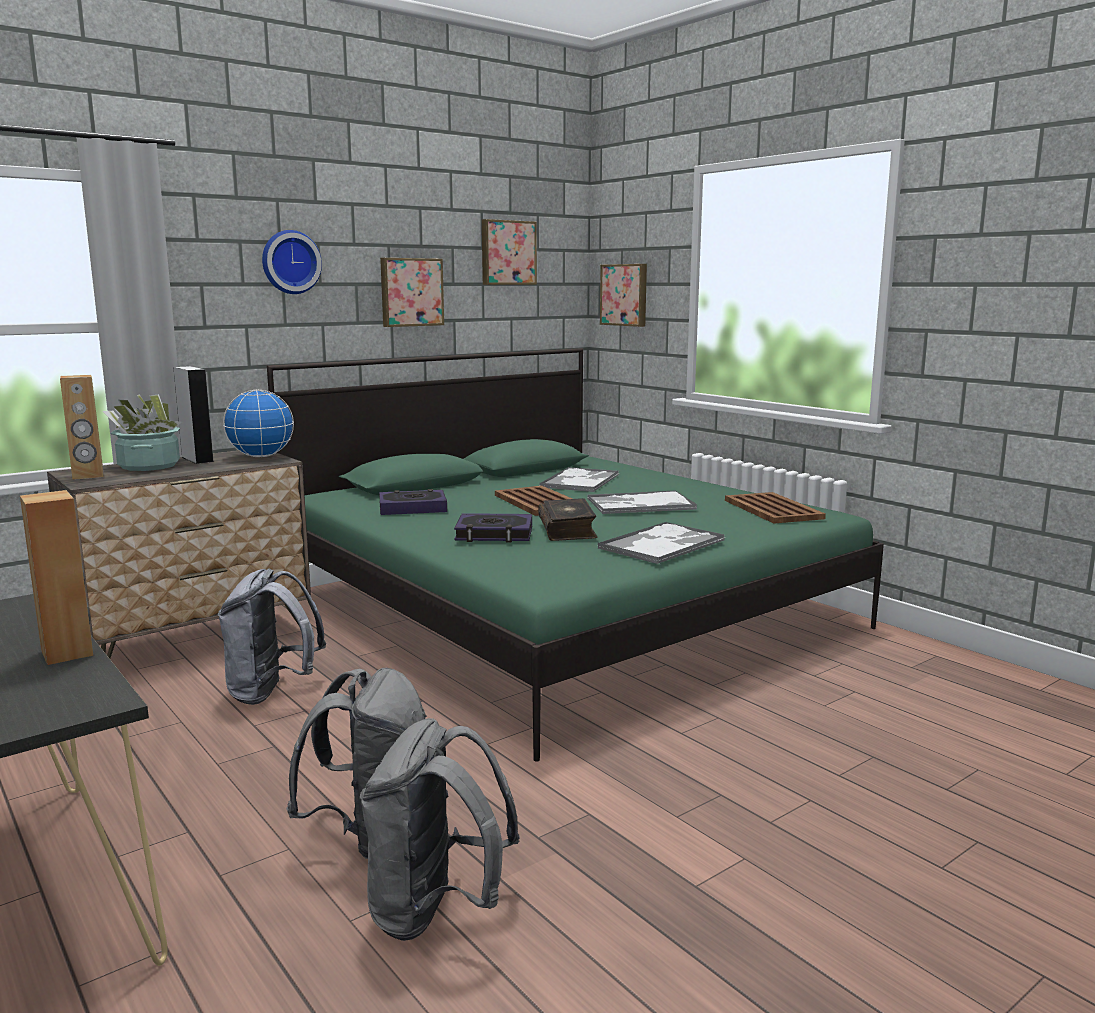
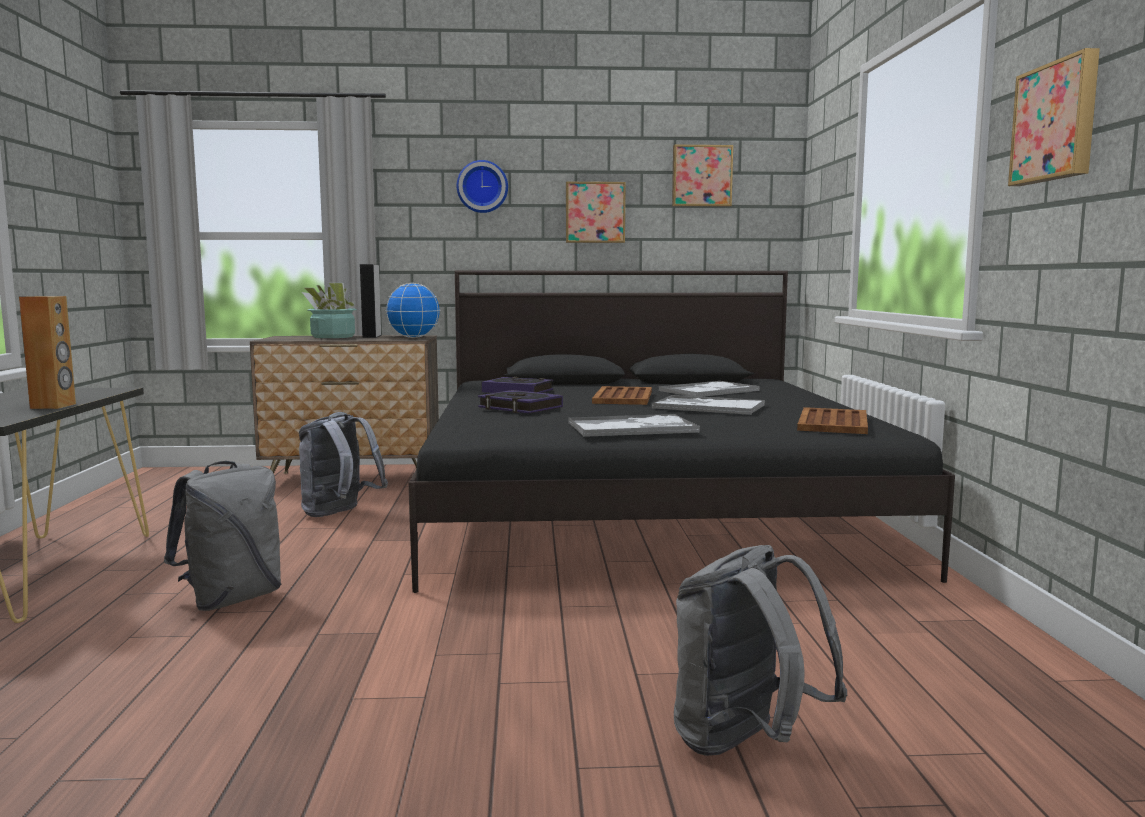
camera: 35 degrees right, 5 degrees down
(88, 476) = (283, 338): brown speaker -> none
(436, 911) = (177, 649): grey backpack -> grey backpack (745, 744)
(564, 610) = (645, 509): green bed -> black bed
(568, 530) = (582, 411): book -> none
(625, 295) = (820, 213): picture -> picture (1057, 122)

